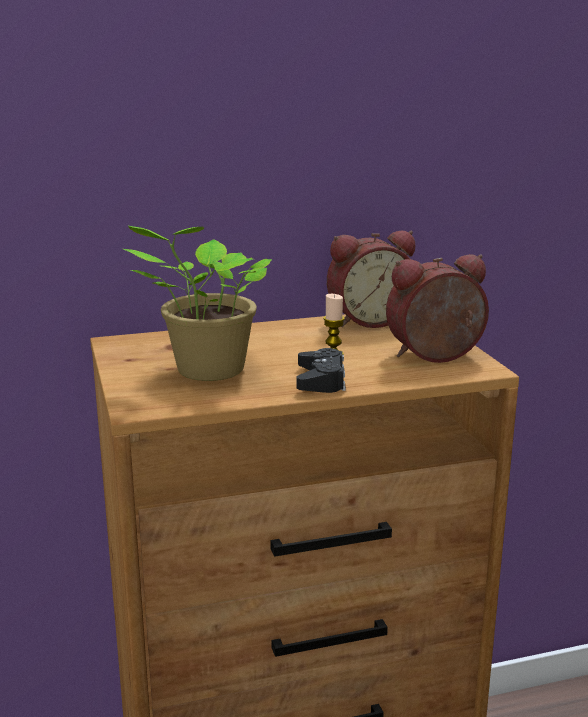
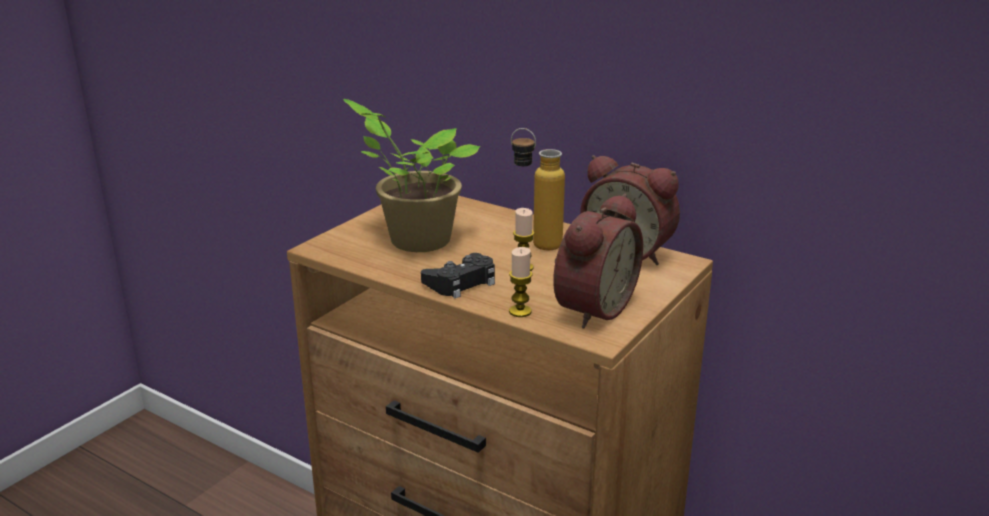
camera: 50 degrees right, 5 degrees up
(298, 338) = (535, 243): none -> bottle
(406, 378) = (520, 311): none -> candle
(436, 357) = (590, 308): alarm clock -> alarm clock turned 90 degrees clockwise

